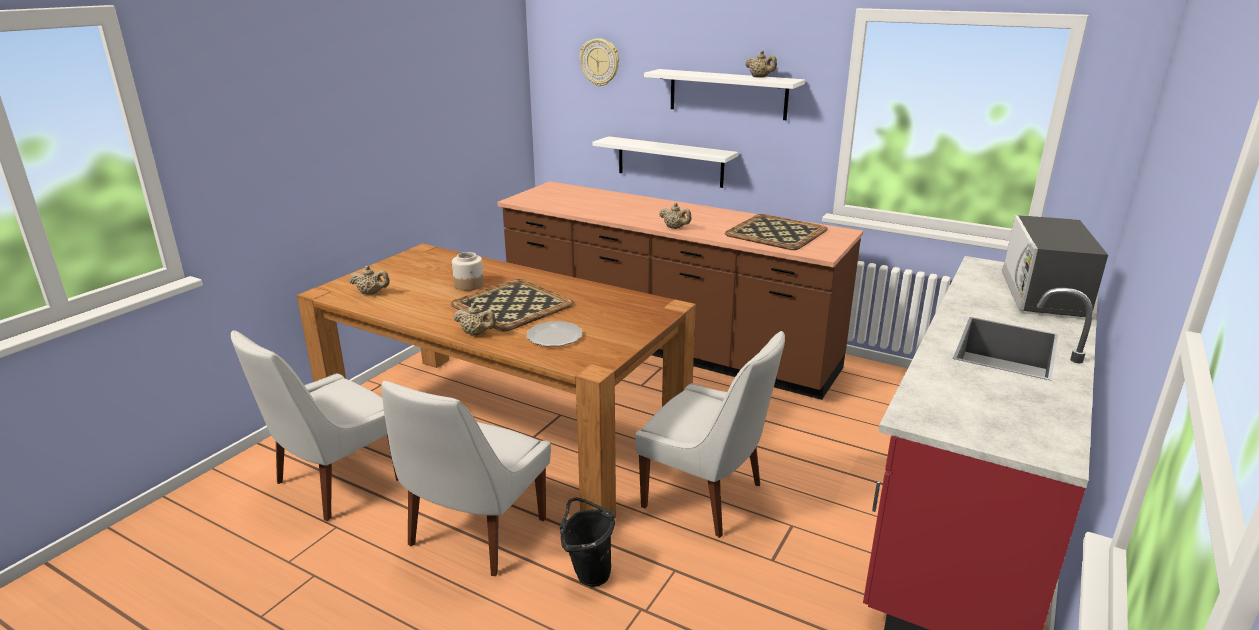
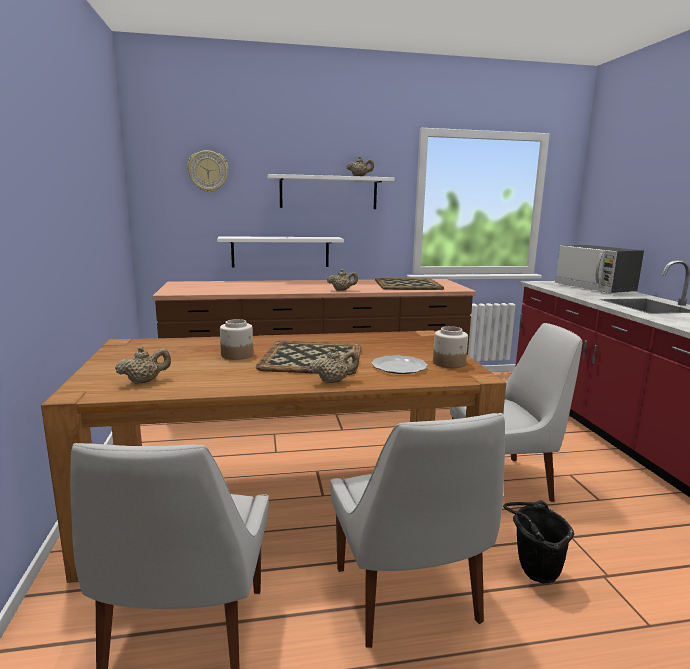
camera: 40 degrees left, 10 degrees down
(605, 347) = (449, 363): none -> jar

